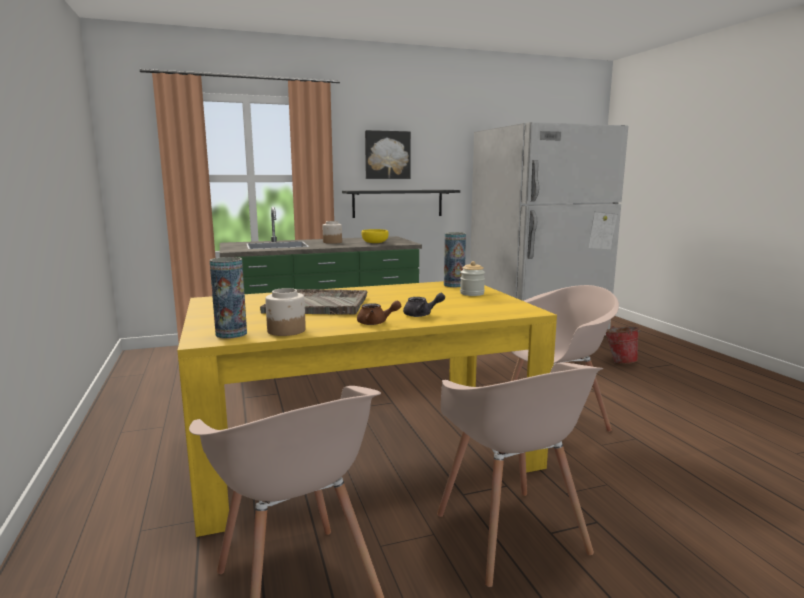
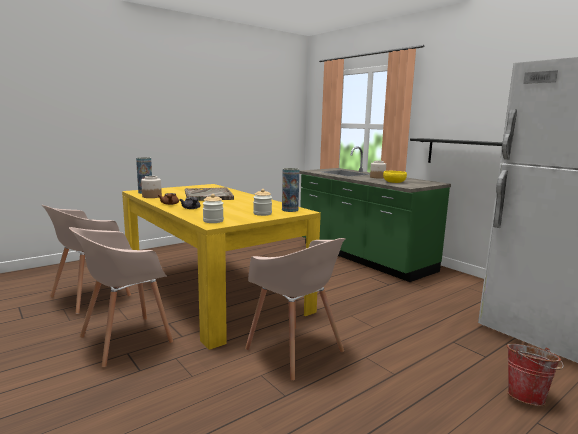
camera: 70 degrees right, 0 degrees up
(387, 155) = (465, 107): picture -> none
(509, 310) = (213, 221): none -> jar

